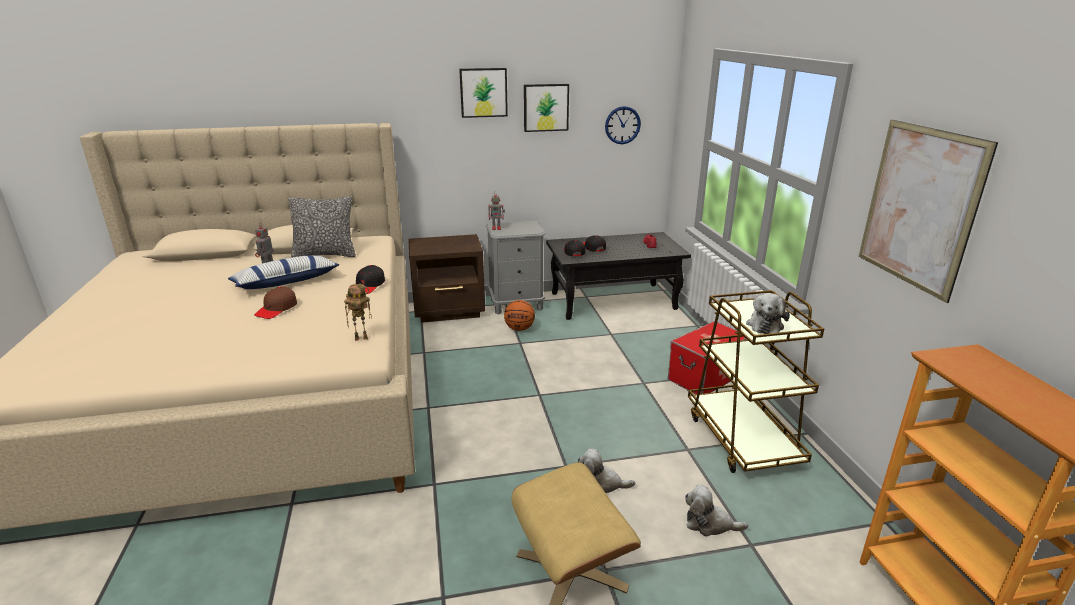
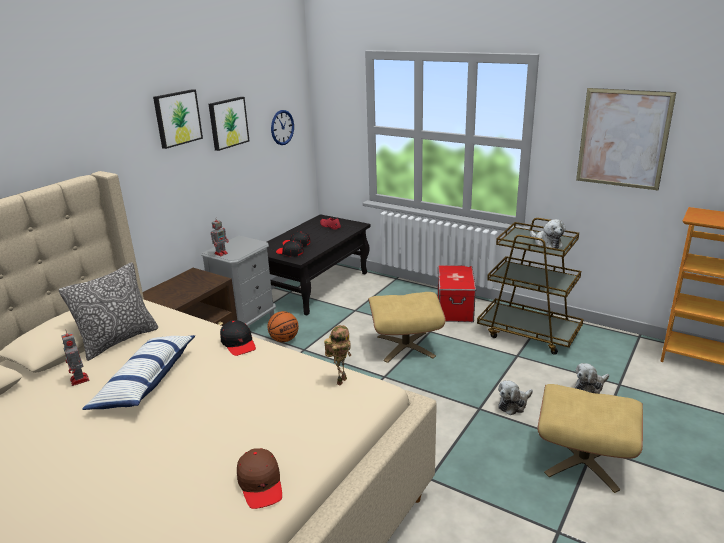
camera: 45 degrees left, 0 degrees up
(276, 309) = (203, 405): brown cap -> brown cap (261, 484)
(599, 383) = (405, 346): none -> beige ottoman

